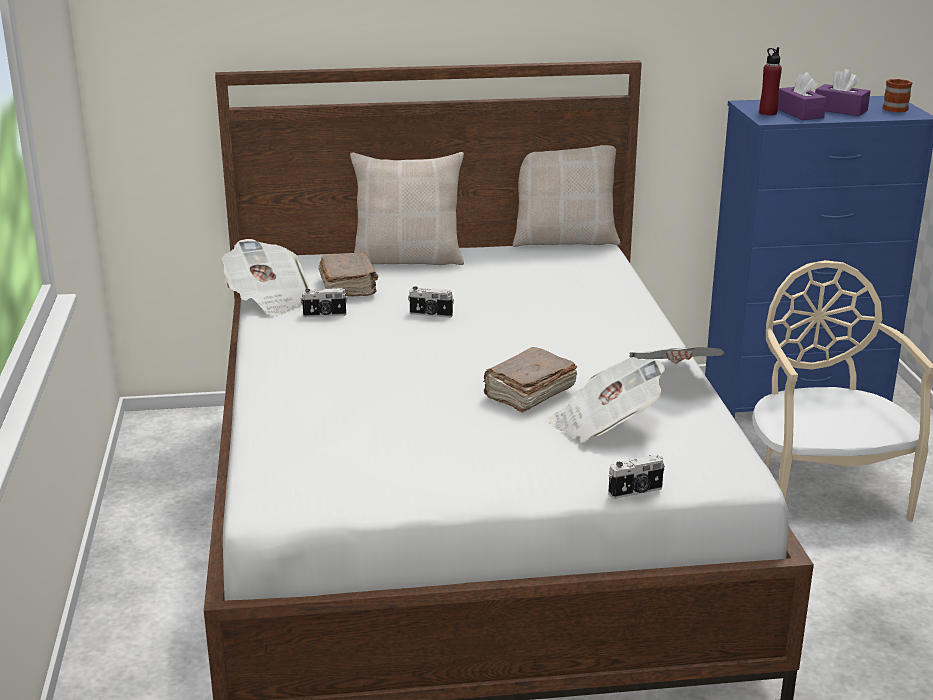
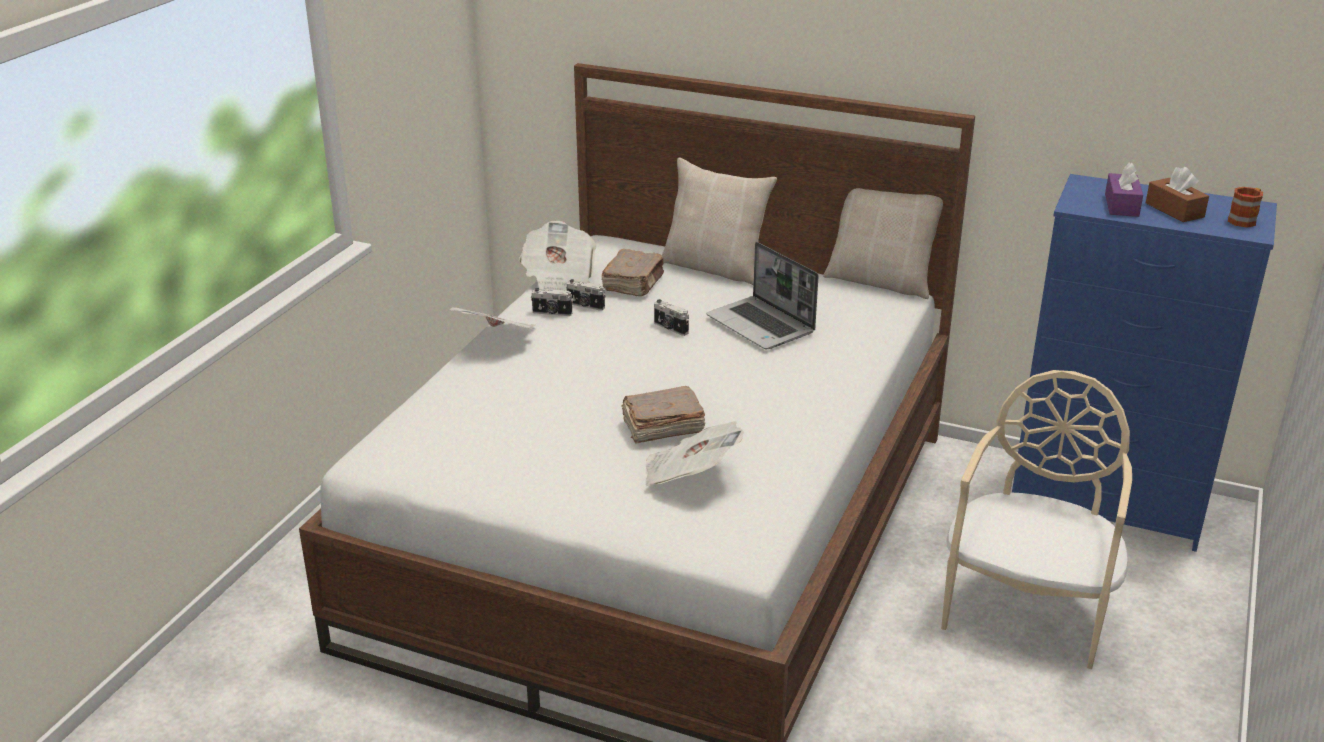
camera: 30 degrees right, 5 degrees up
(510, 293) = (762, 325): none -> laptop
(636, 492) = (640, 544): camera -> camera (552, 313)
(673, 378) = (803, 451): newspaper -> newspaper (498, 339)
(767, 113) = (1086, 198): red bottle -> none
(840, 110) = (1174, 210): purple tissue box -> brown tissue box

